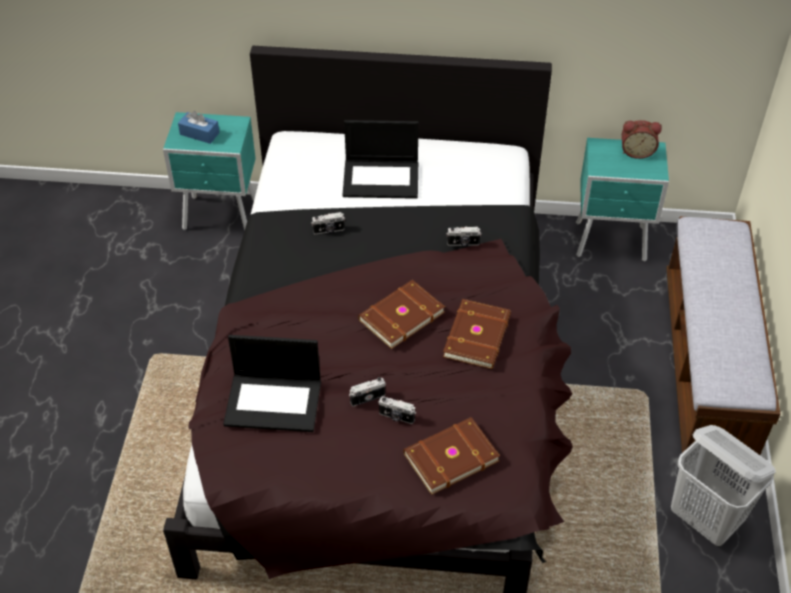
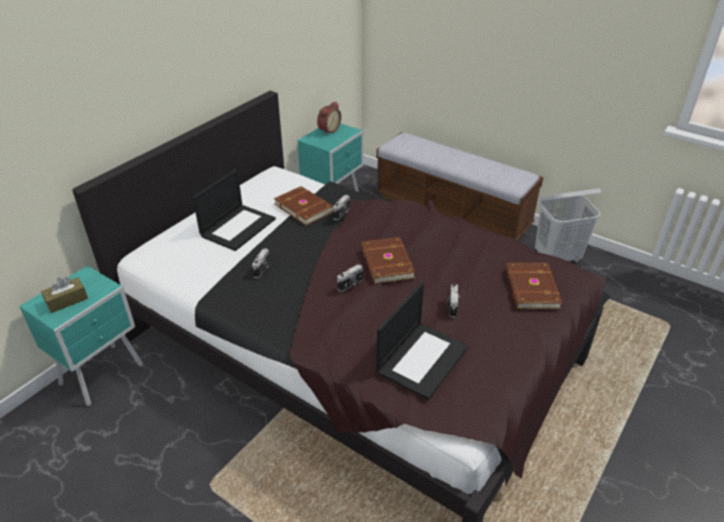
camera: 60 degrees left, 10 degrees down
(199, 133) = (67, 300): blue tissue box -> brown tissue box
(396, 417) = (479, 300): camera -> camera (351, 285)
(478, 336) = (432, 237): brown book -> brown book (304, 207)

